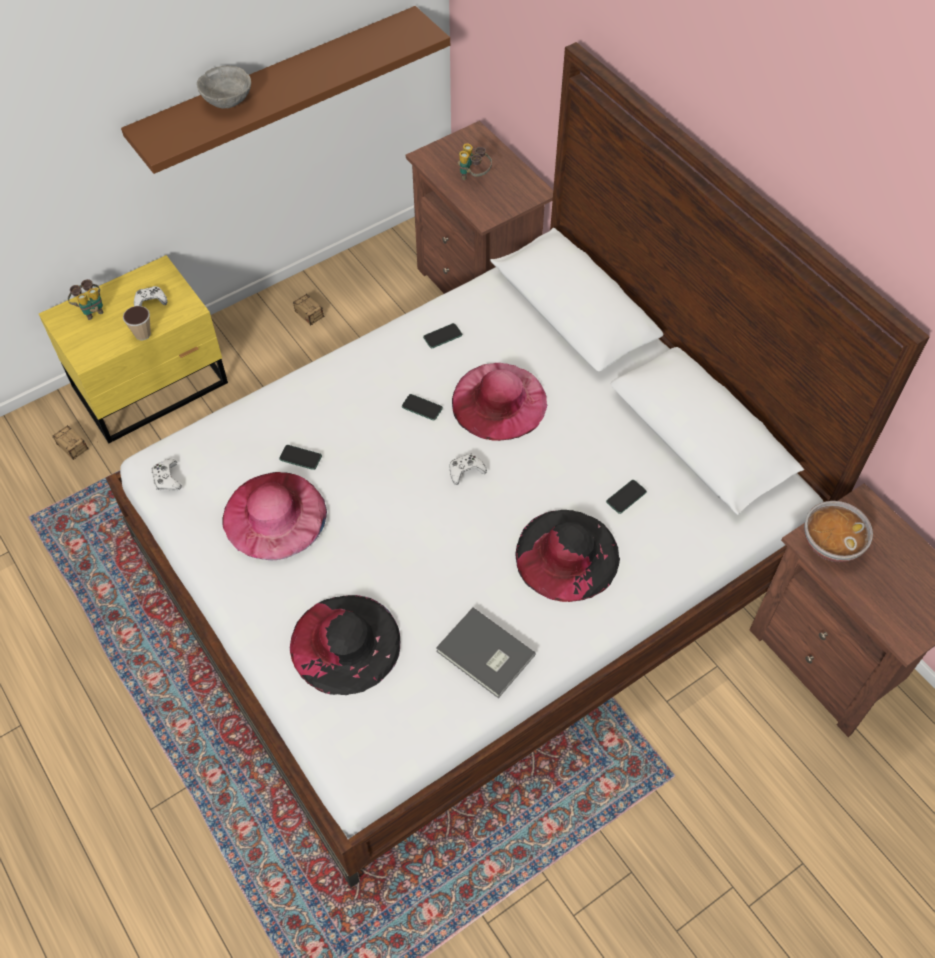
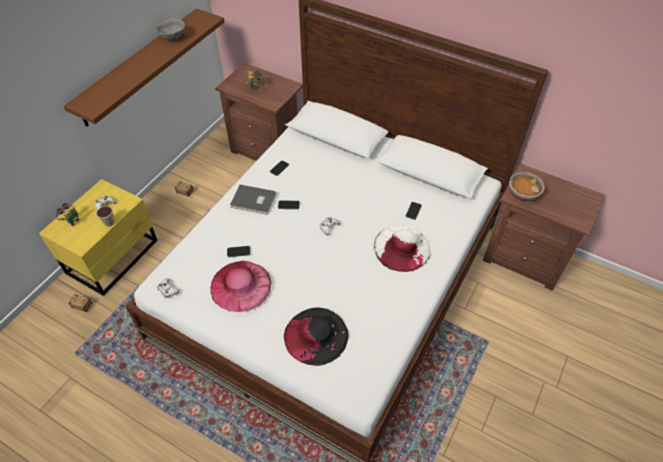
camera: 25 degrees left, 5 degrees down
(227, 102) = (120, 77): grey bowl -> grey bowl (172, 38)
(485, 655) = (391, 312): grey book -> grey book (253, 201)
(499, 401) = (326, 189): pink hat -> none
(567, 555) = (402, 248): black hat -> white hat

